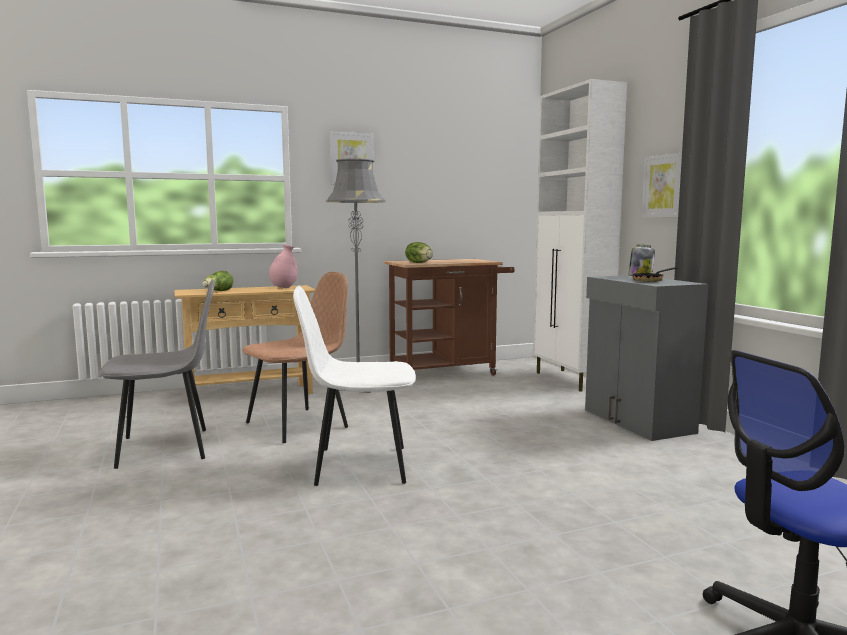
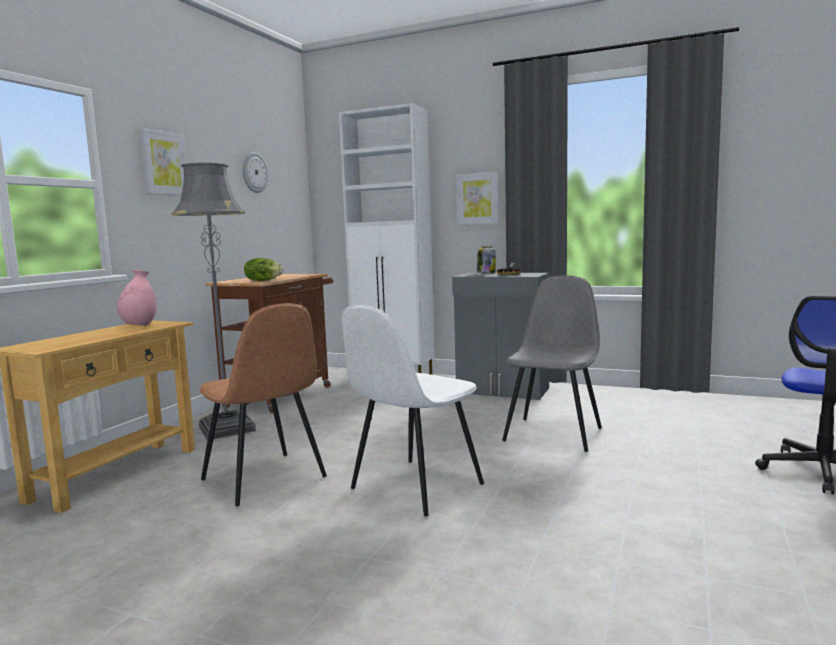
camera: 45 degrees left, 0 degrees up
(167, 448) = (172, 559): grey chair -> grey chair (554, 433)
(218, 291) = (76, 341): lettuce -> none
(299, 424) = (265, 479): brown chair -> brown chair turned 135 degrees clockwise
(458, 162) = (254, 172): none -> wall clock

